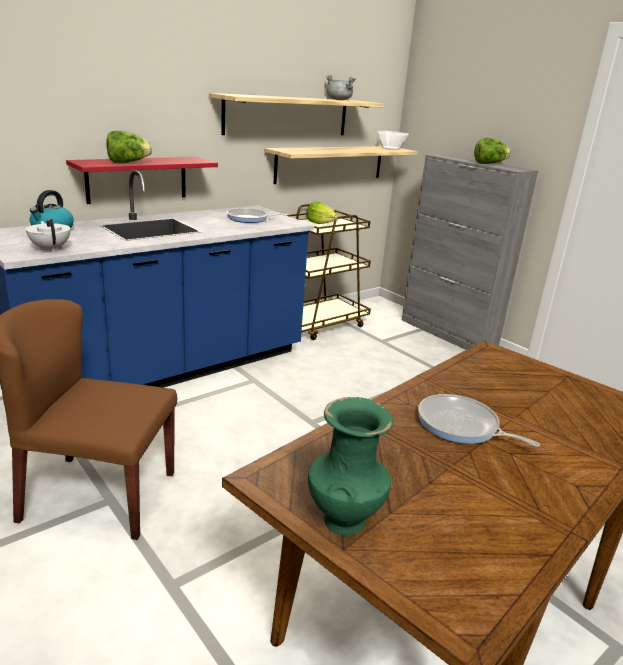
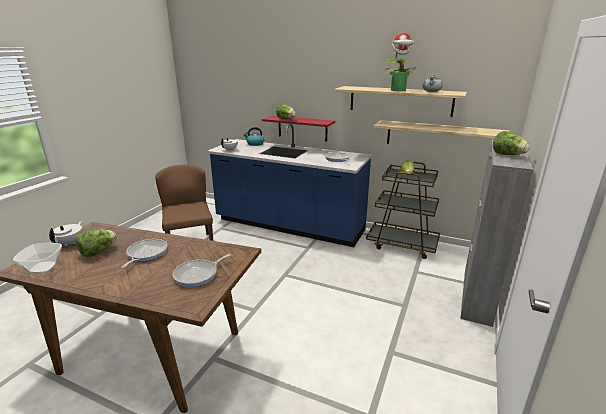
camera: 65 degrees right, 0 degrees up
(306, 98) = (398, 90): none -> potted plant
(344, 519) = (70, 242): green vase -> white teapot
(391, 148) = (492, 132): bowl -> bowl (43, 268)
(424, 480) = (98, 252): none -> lettuce
(555, 394) = (198, 275): none -> frying pan

